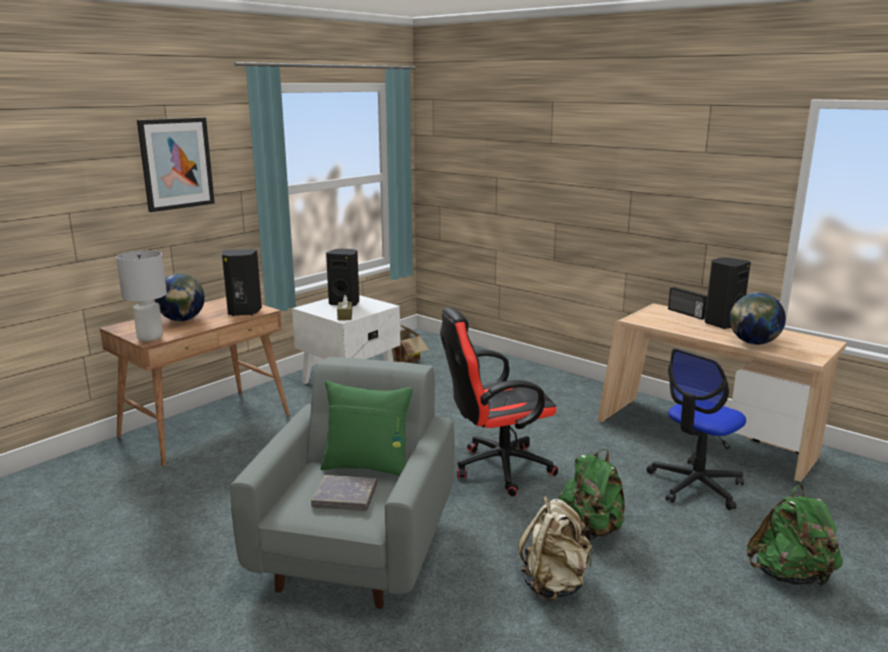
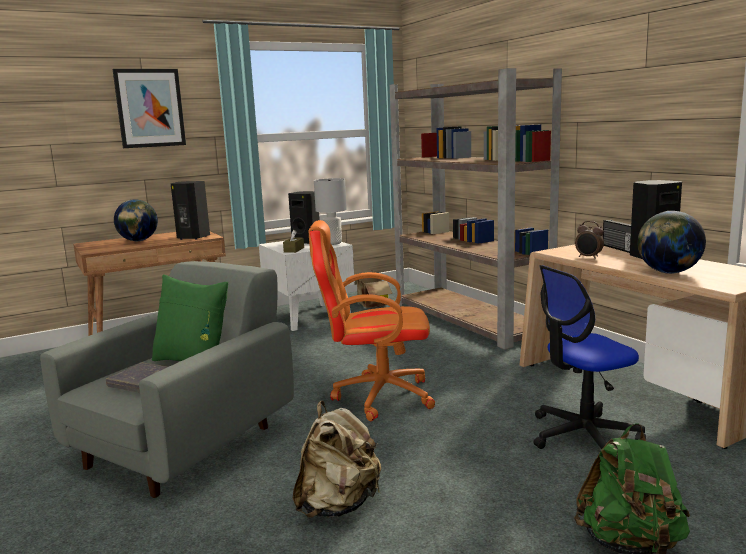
camera: 20 degrees right, 5 degrees down
(150, 339) = (95, 250): grey table lamp -> grey table lamp (333, 244)
(495, 469) = (375, 397): black office chair -> orange office chair
(511, 371) = (468, 319): none -> brown bookcase
(591, 530) = (424, 462): green backpack -> none
(673, 326) = (588, 257): none -> alarm clock

